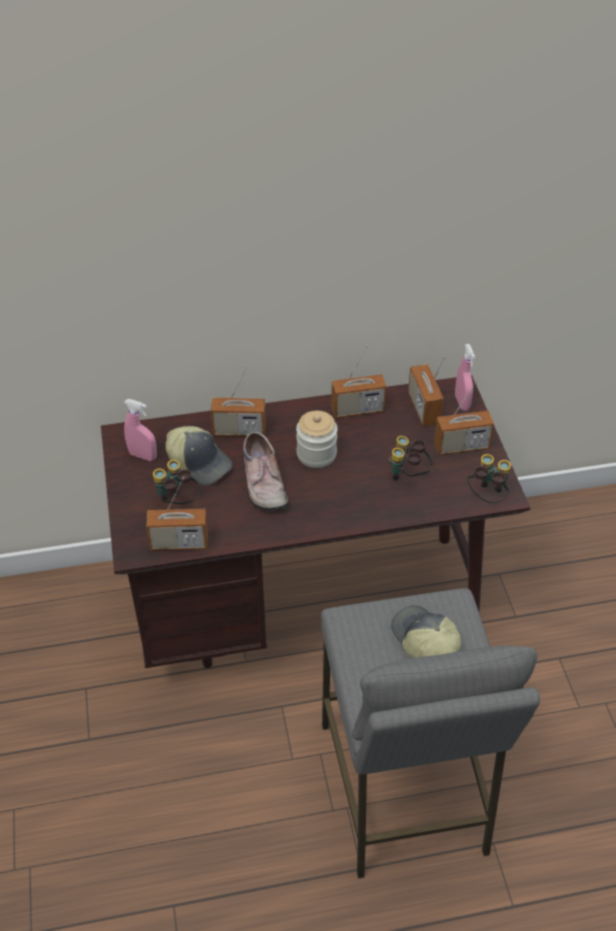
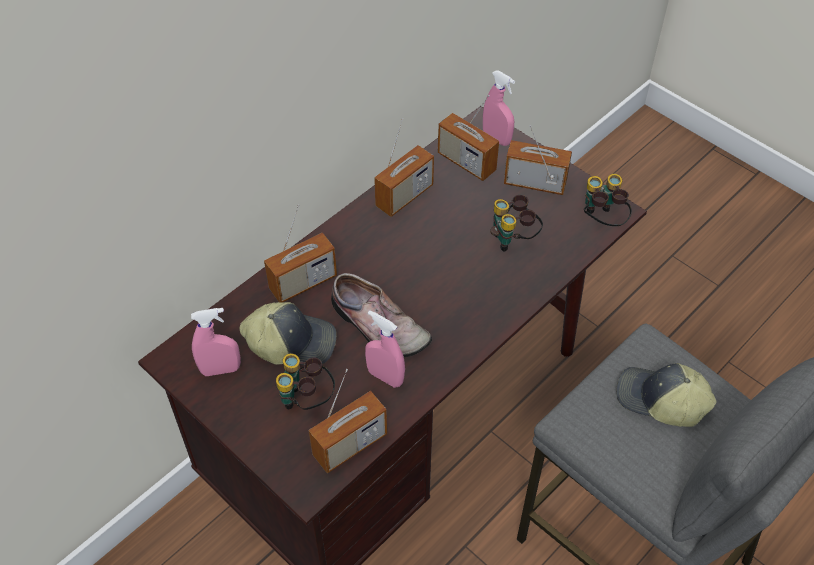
camera: 35 degrees left, 5 degrees up
(238, 515) = (385, 377): none -> pink spray bottle
(316, 454) = (405, 265): jar -> none
(461, 446) = (535, 183): radio -> radio turned 120 degrees counterclockwise

